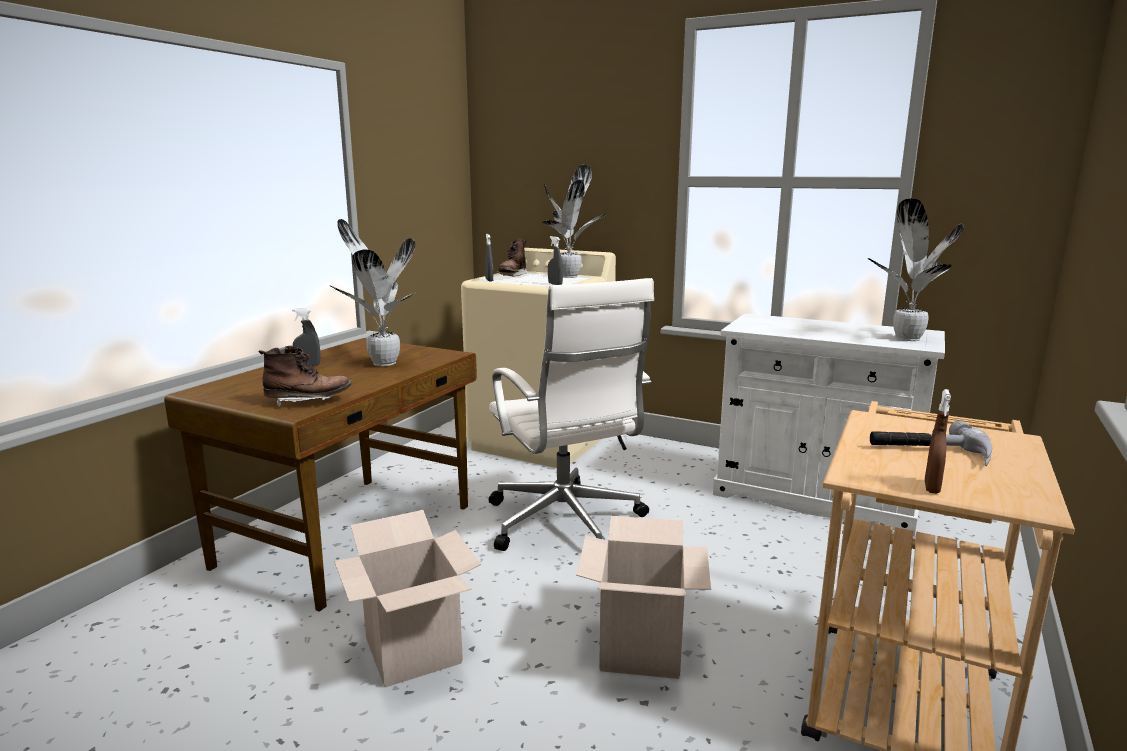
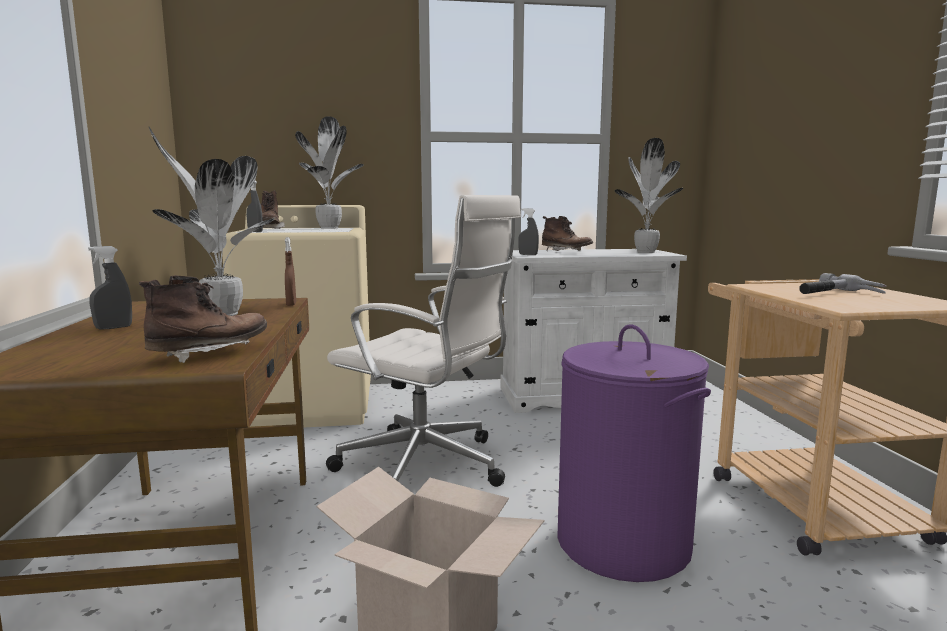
camera: 35 degrees left, 5 degrees down
(555, 284) = (336, 230): grey spray bottle -> grey spray bottle (528, 255)
(641, 648) = (623, 543): cardboard box -> purple laundry basket
(805, 326) = (566, 252): none -> brown boot
(931, 487) = (896, 306): brown spray bottle -> brown spray bottle (291, 304)

